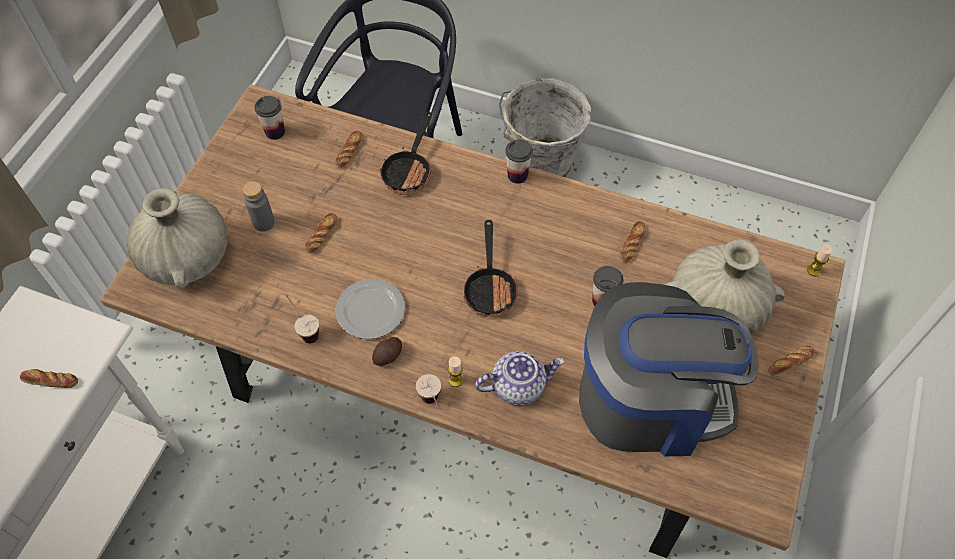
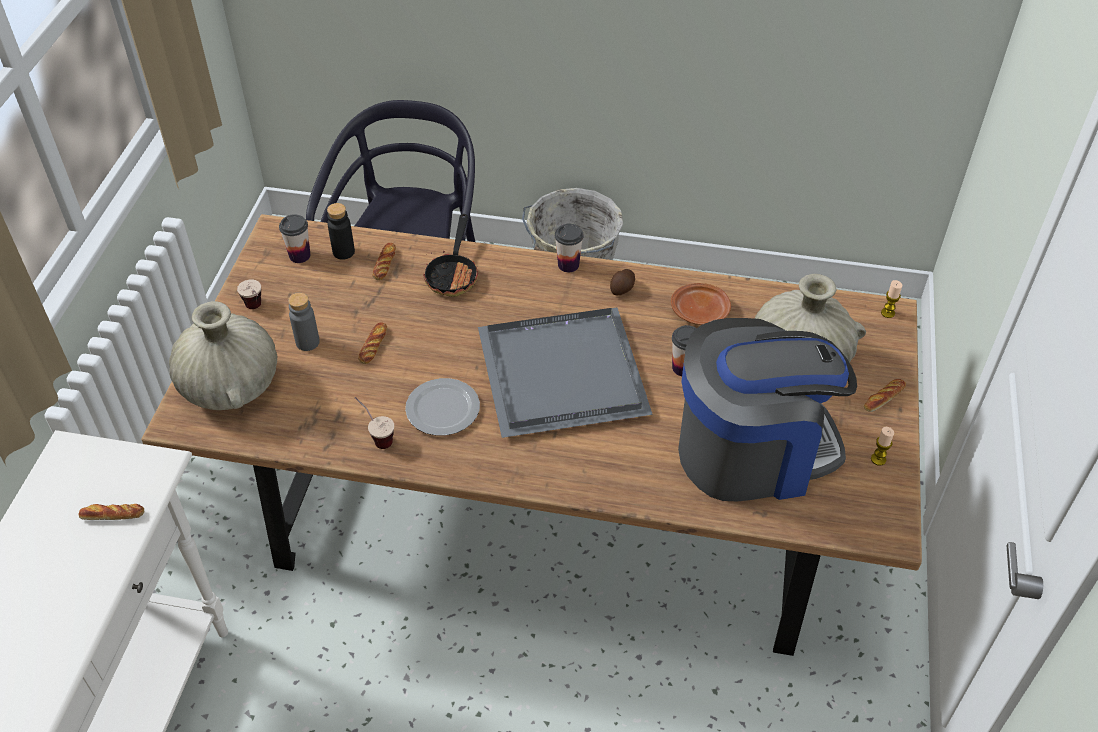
camera: 10 degrees left, 10 degrees down
(315, 133) = (343, 252): none -> black bottle
(388, 356) = (472, 448): potato -> potato (623, 288)
(432, 405) = (529, 488): cup -> cup (257, 310)
(455, 380) = (548, 461): candle -> candle (878, 459)
(490, 288) = (564, 371): frying pan -> grey tray
(518, 386) = (615, 457): teapot -> none
(631, 243) = (700, 312): bread -> brown plate

